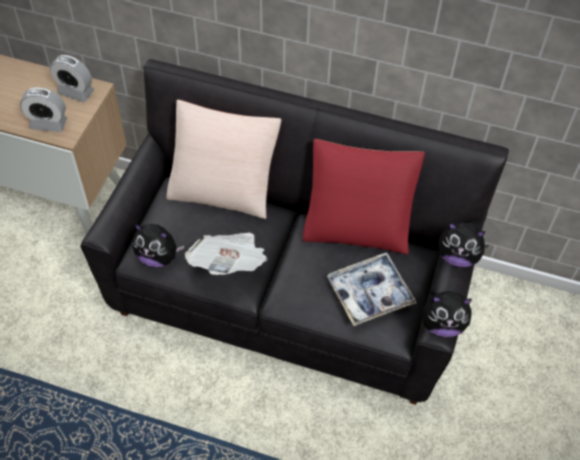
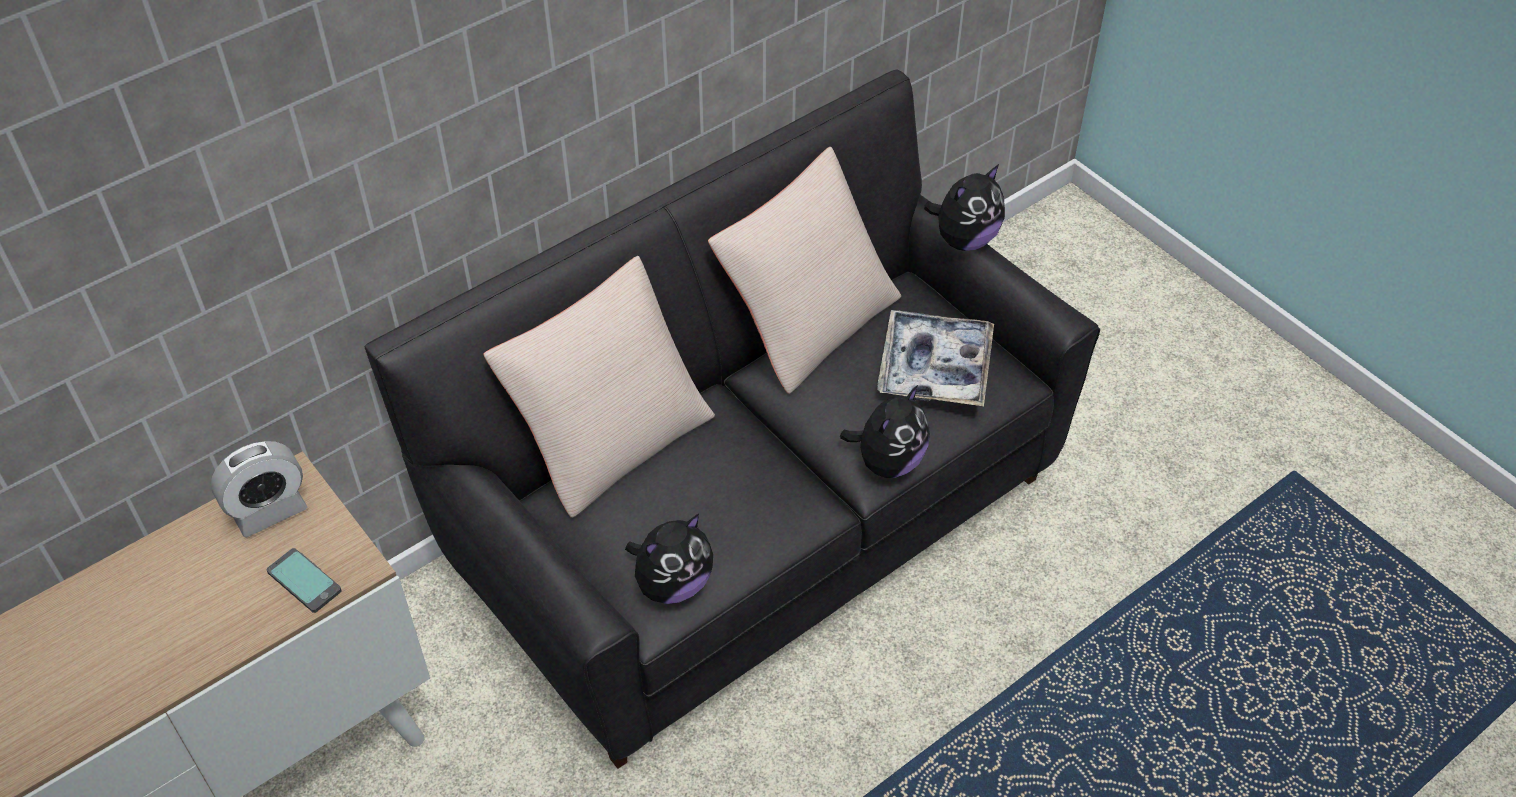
camera: 55 degrees left, 5 degrees down
(48, 124) = (304, 581): alarm clock -> phone
(229, 264) = (762, 497): newspaper -> none
(358, 223) = (807, 319): red pillow -> beige pillow
(442, 324) = (1057, 309): plush toy -> plush toy (888, 461)

